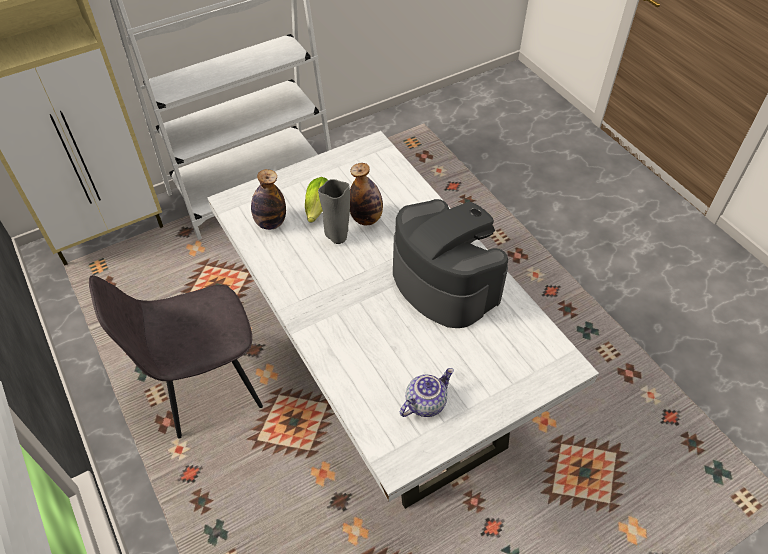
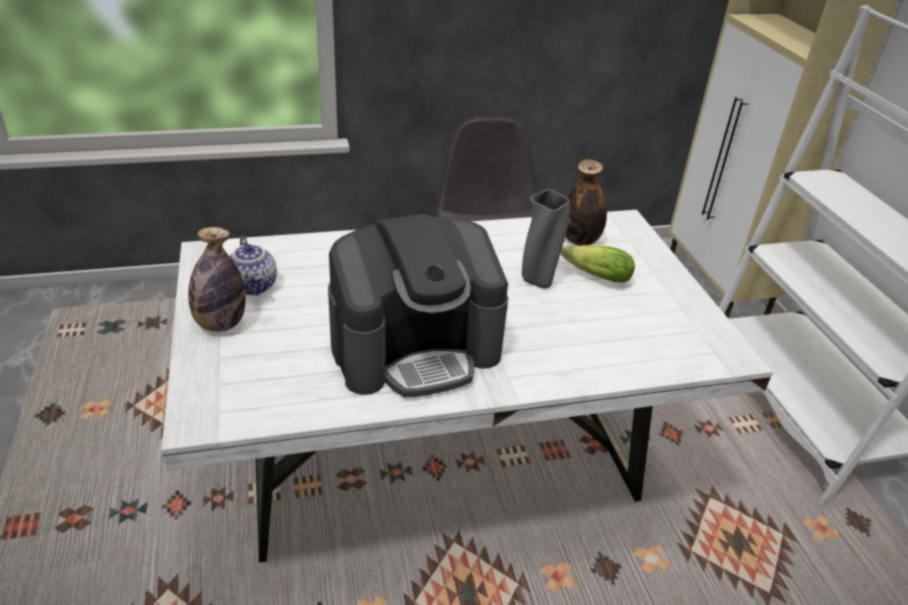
camera: 105 degrees right, 15 degrees down
(366, 218) = (565, 311): bottle -> bottle (220, 324)

